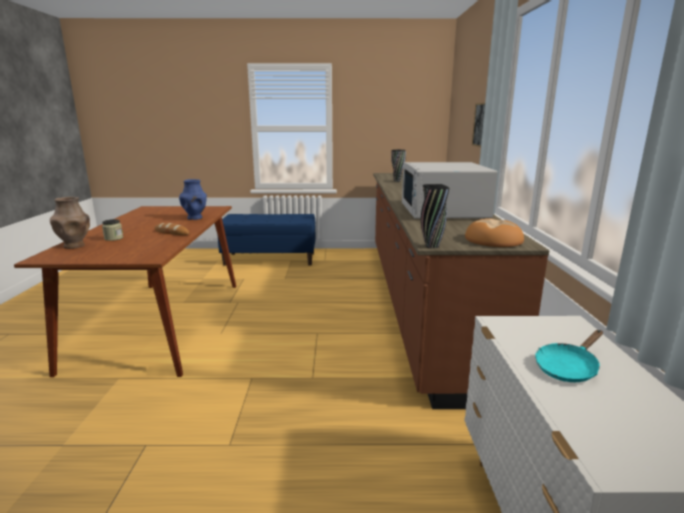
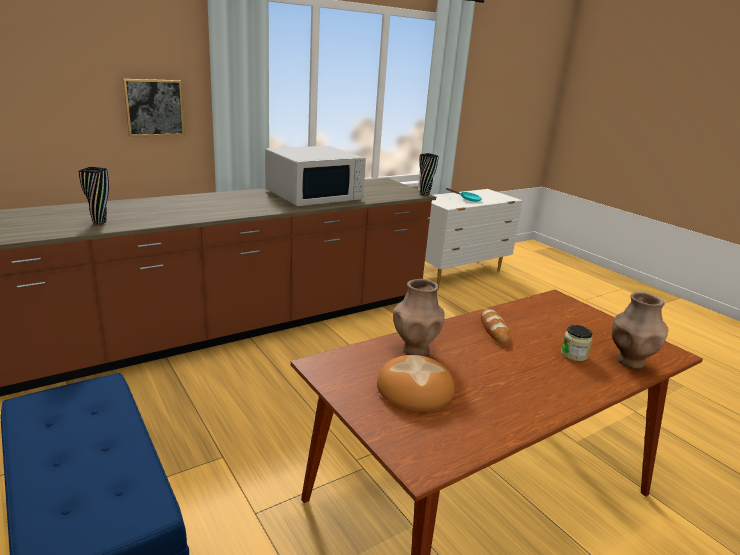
camera: 125 degrees left, 5 degrees up
(195, 218) = (415, 349): blue vase -> brown vase
(493, 240) = (387, 185): bread -> bread (416, 389)

